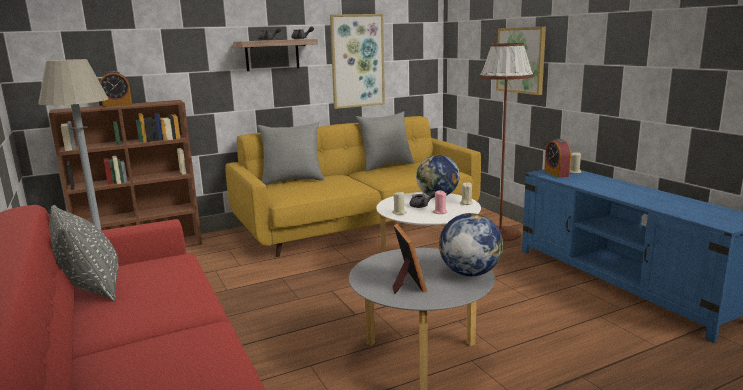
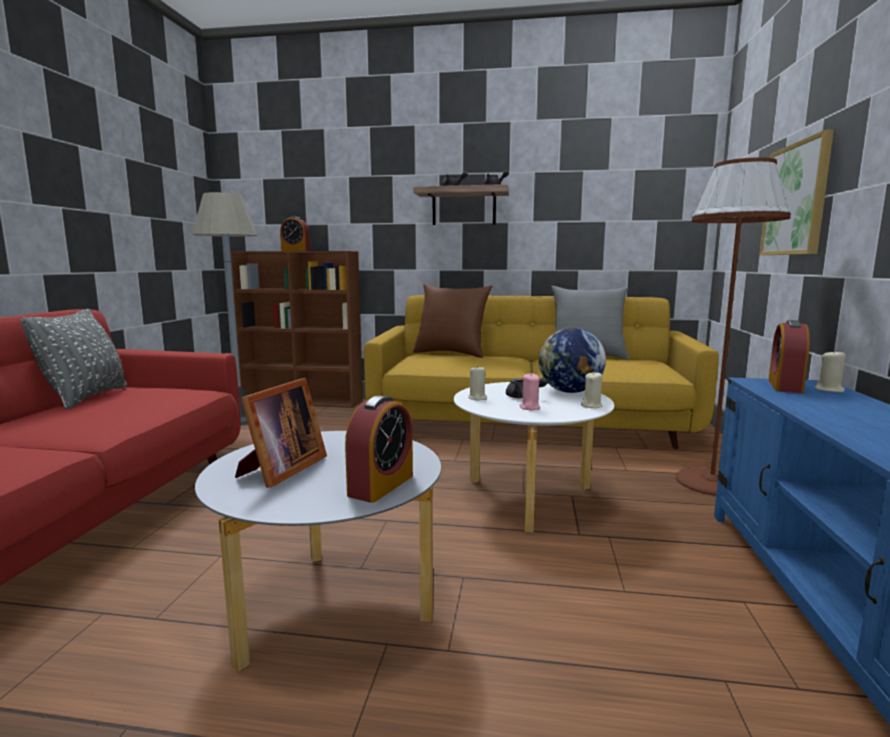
camera: 35 degrees right, 5 degrees down
(292, 180) = (451, 353): grey pillow -> brown pillow
(357, 61) = (576, 219): picture -> none
(469, 273) = (381, 485): globe -> alarm clock

